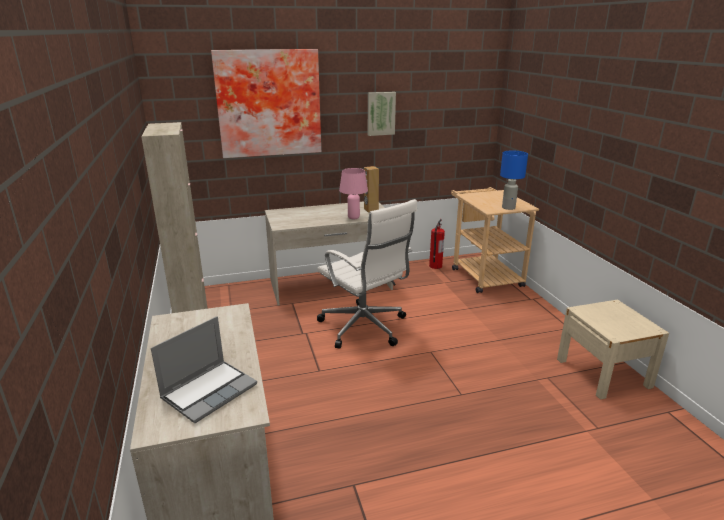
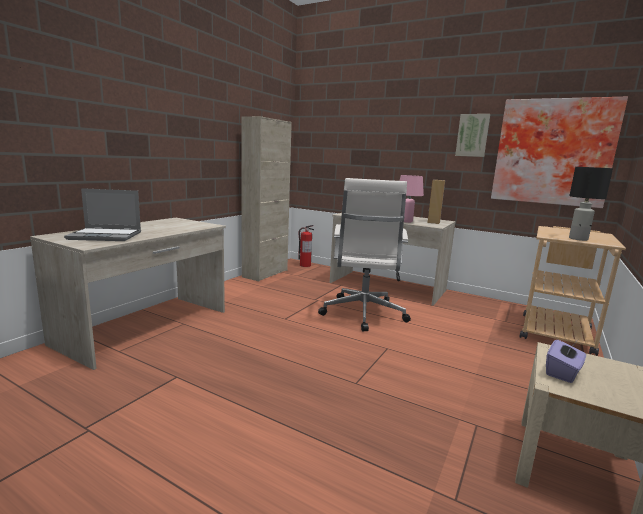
camera: 45 degrees right, 10 degrees down
(269, 103) = (373, 121): picture -> picture (553, 152)
(435, 266) = (508, 308): fire extinguisher -> fire extinguisher (305, 265)
(508, 207) = (578, 239): blue table lamp -> black table lamp
(605, 325) = (563, 373): none -> purple tissue box

